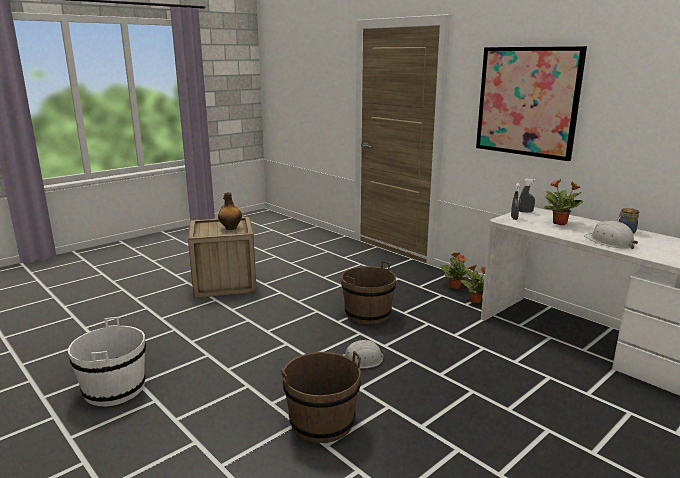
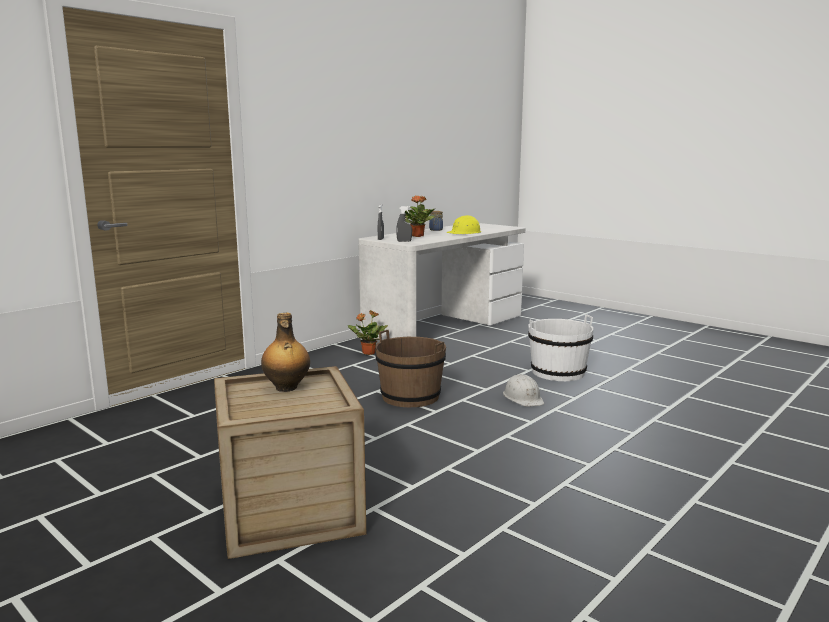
camera: 95 degrees left, 5 degrees down
(114, 389) = (702, 540): white bucket -> white bucket (558, 373)
(322, 422) = (641, 410): brown bucket -> none
(455, 286) = (328, 358): potted plant -> none
(527, 101) = (335, 130): picture -> none
(609, 242) = (465, 233): white hard hat -> yellow hard hat

